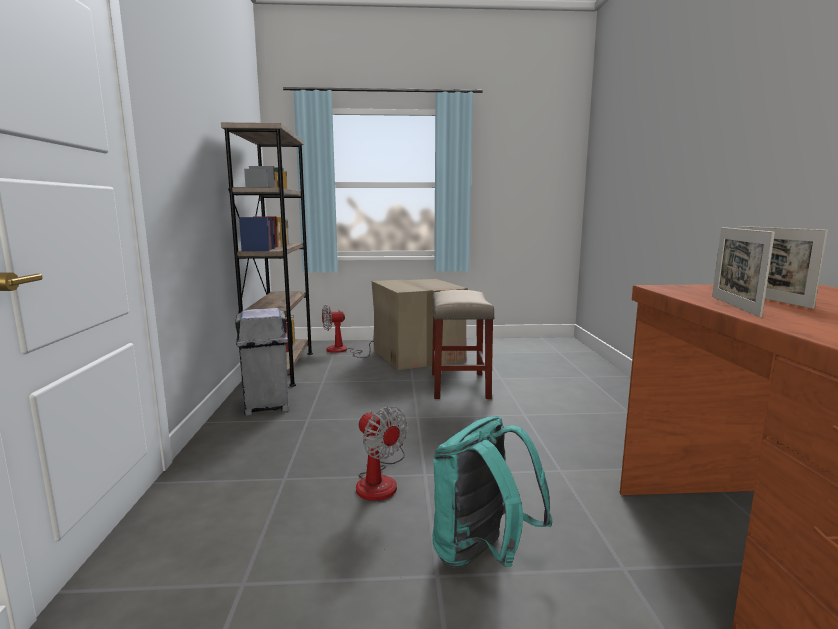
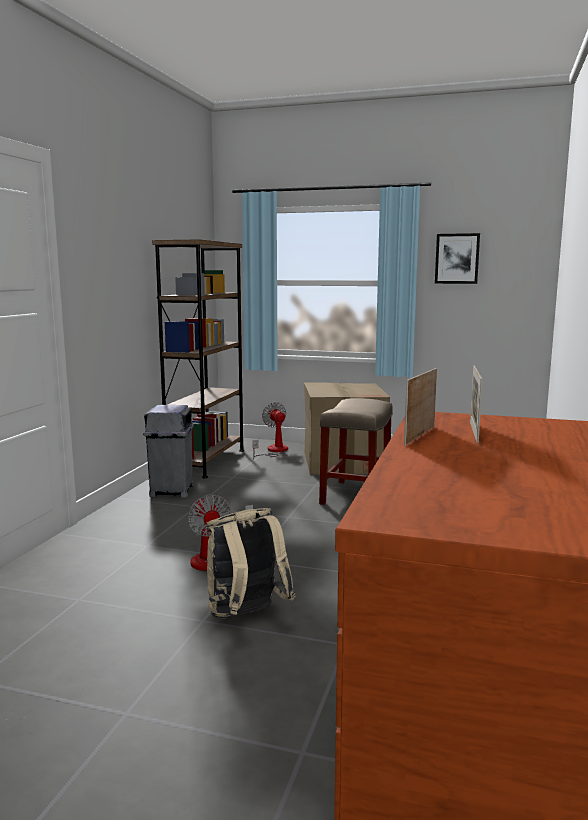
camera: 20 degrees right, 0 degrees up
(342, 351) = (274, 451): fan -> fan turned 60 degrees clockwise
(482, 555) = (246, 616): turquoise backpack -> beige backpack
(503, 162) = (457, 258): none -> picture

